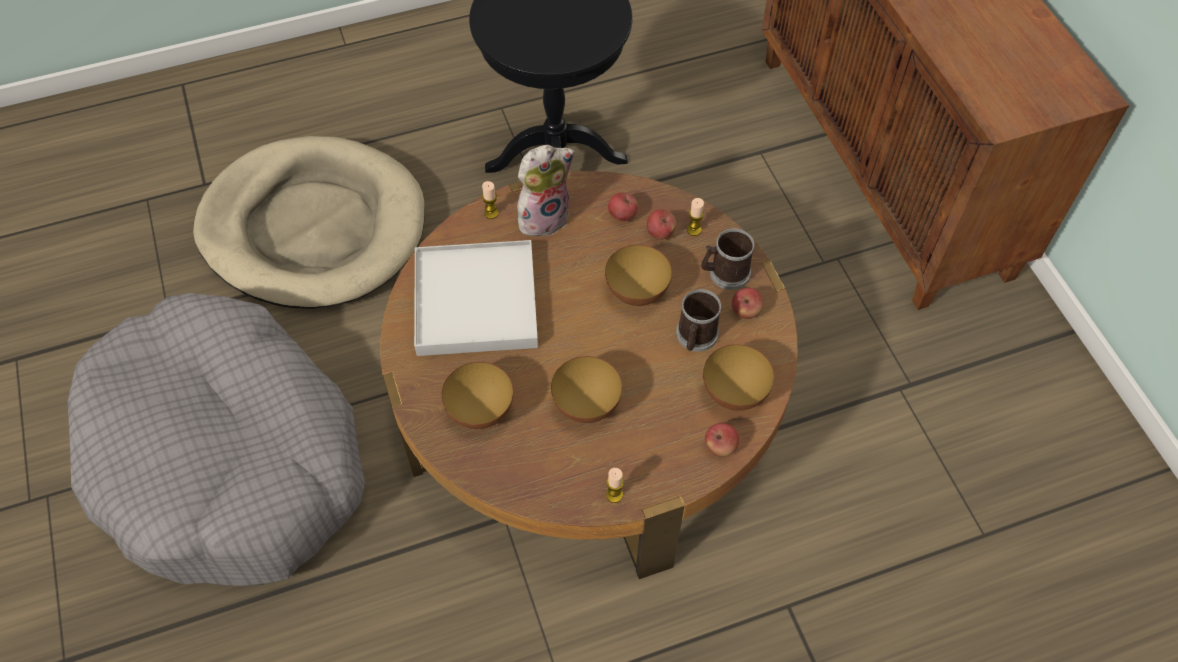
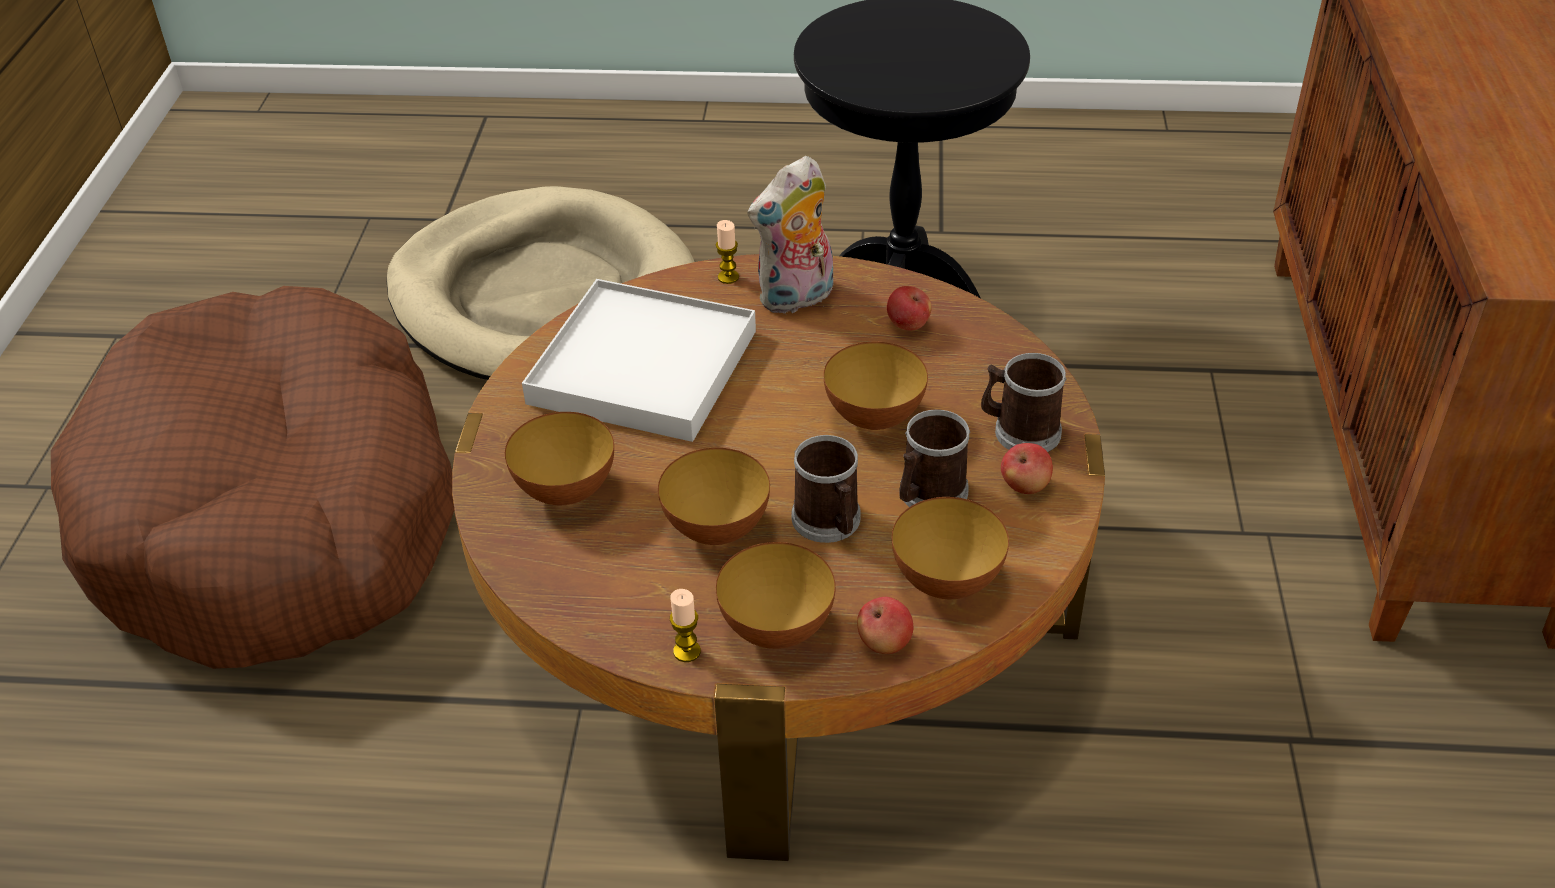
camera: 25 degrees right, 15 degrees down
(229, 458) = (278, 515): grey dog bed -> brown dog bed
(544, 216) = (796, 299): plush toy -> plush toy turned 150 degrees clockwise
(649, 377) = (829, 523): none -> mug
(657, 461) = (776, 629): none -> bowl
(660, 233) = (951, 359): apple -> none
(694, 230) = (1003, 368): candle -> none

